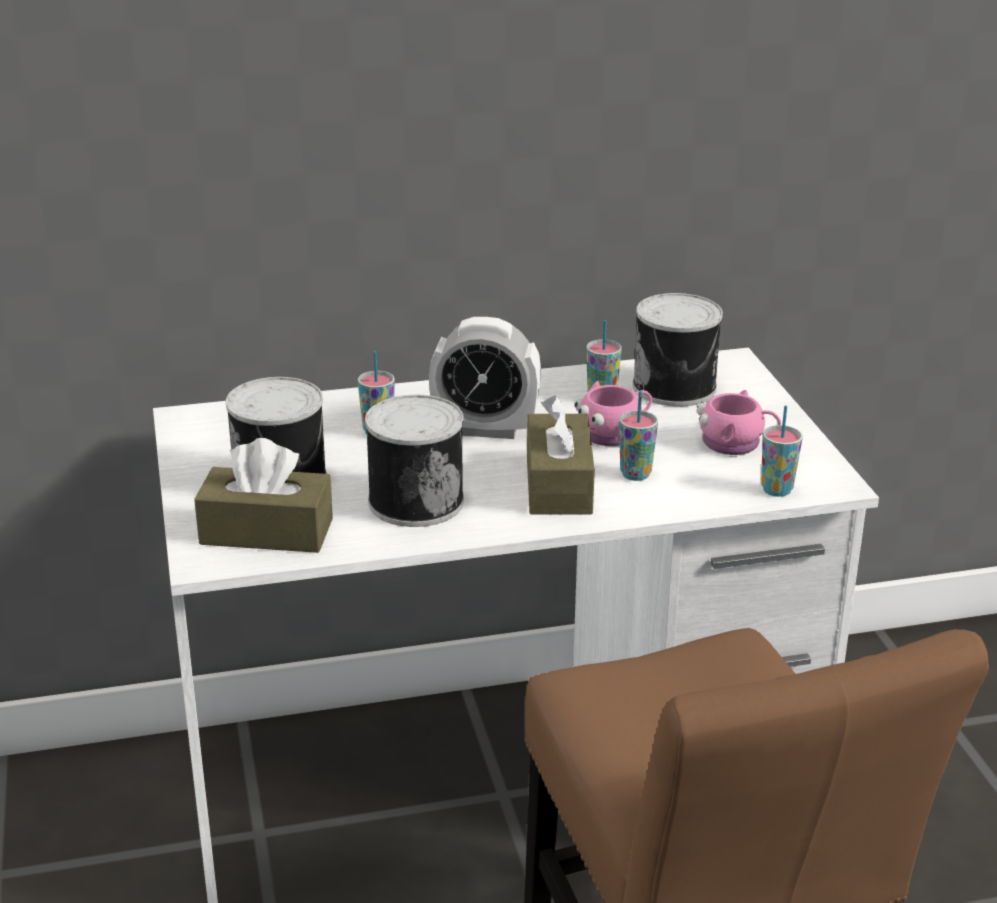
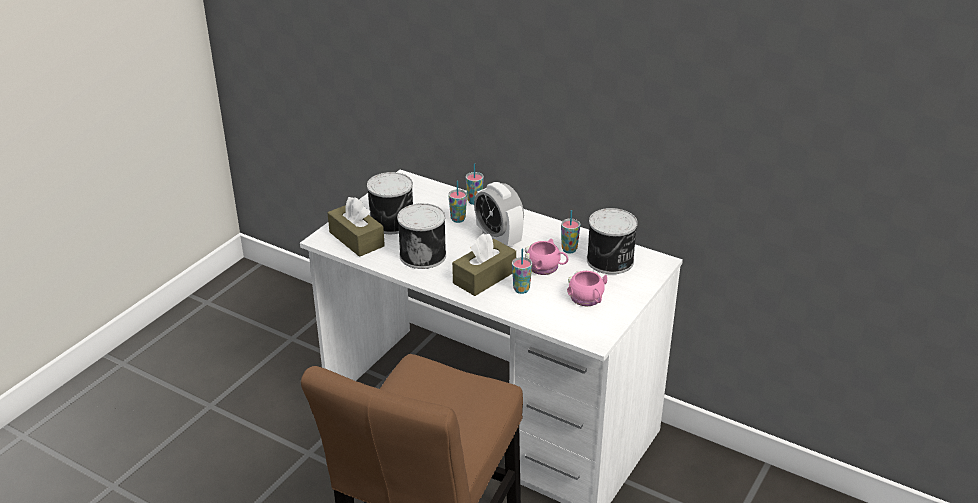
camera: 45 degrees right, 5 degrees up
(776, 490) = (565, 328): cup -> cup (474, 201)

